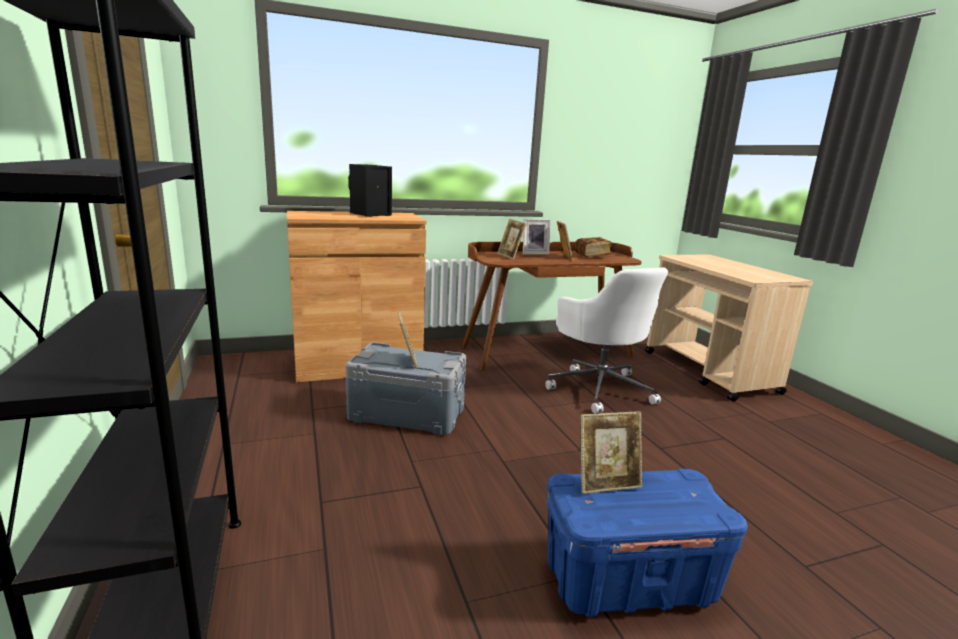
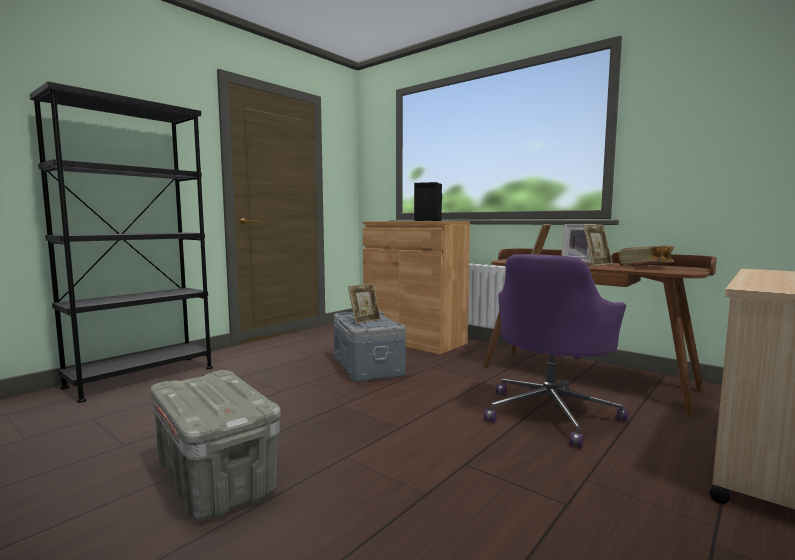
camera: 60 degrees right, 10 degrees down
(599, 388) = (551, 413): white office chair -> purple office chair
(607, 483) = (223, 382): picture frame -> none
(629, 580) = (217, 479): blue storage box -> grey storage box

